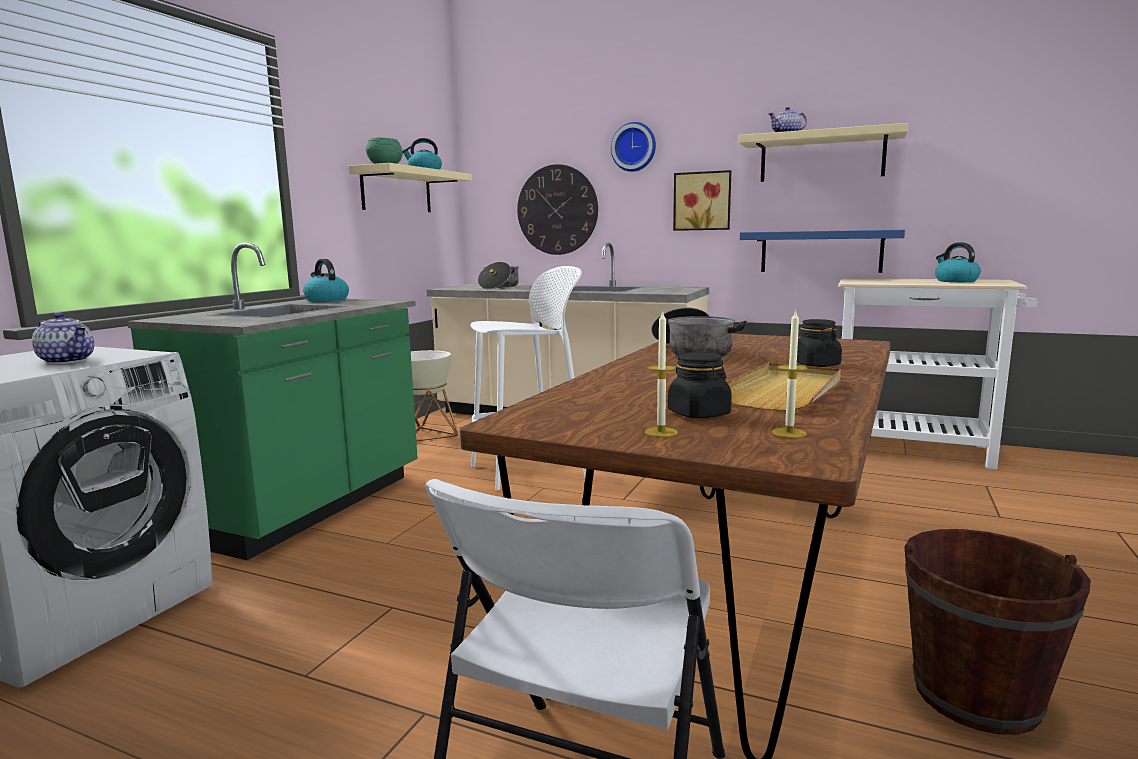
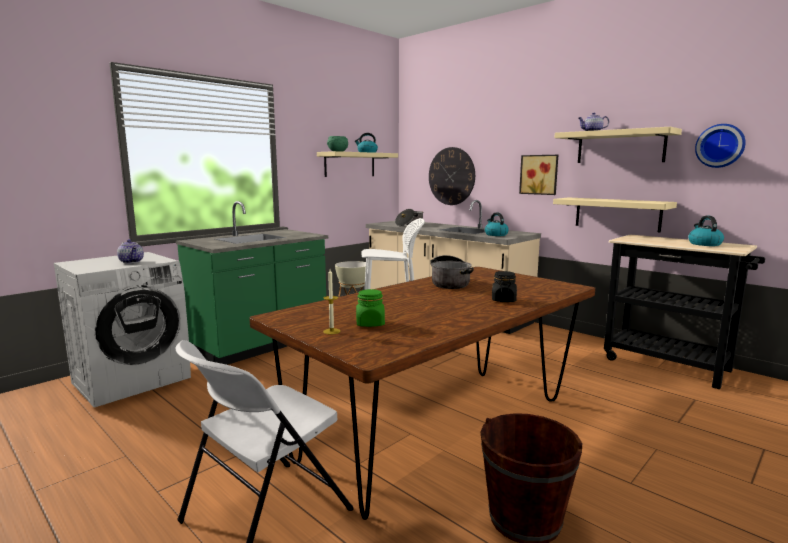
camera: 20 degrees right, 0 degrees up
(326, 300) = (285, 231): kettle -> kettle (495, 234)
(634, 147) = (498, 137): wall clock -> wall clock (720, 146)
(699, 414) = (370, 324): black jar -> green jar
(784, 392) = (443, 316): beige tray -> none
(789, 433) = (392, 341): candle -> none
(821, 251) = (617, 214): blue shelf -> beige shelf
(914, 449) = (668, 365): white cart -> black cart

